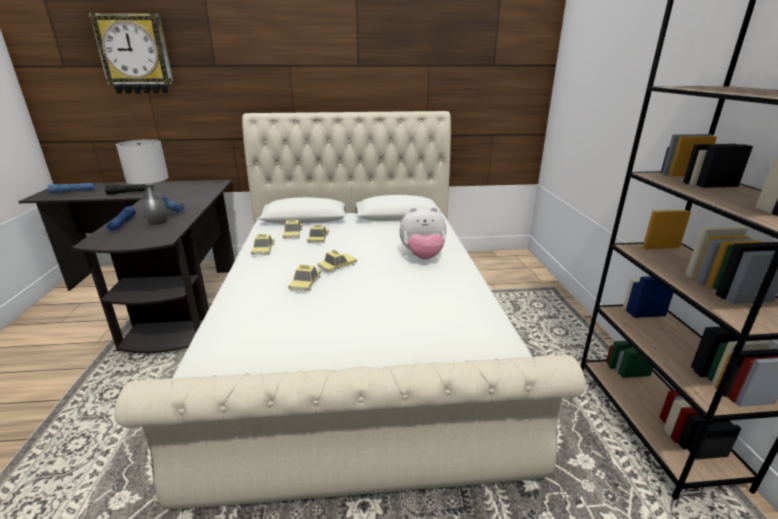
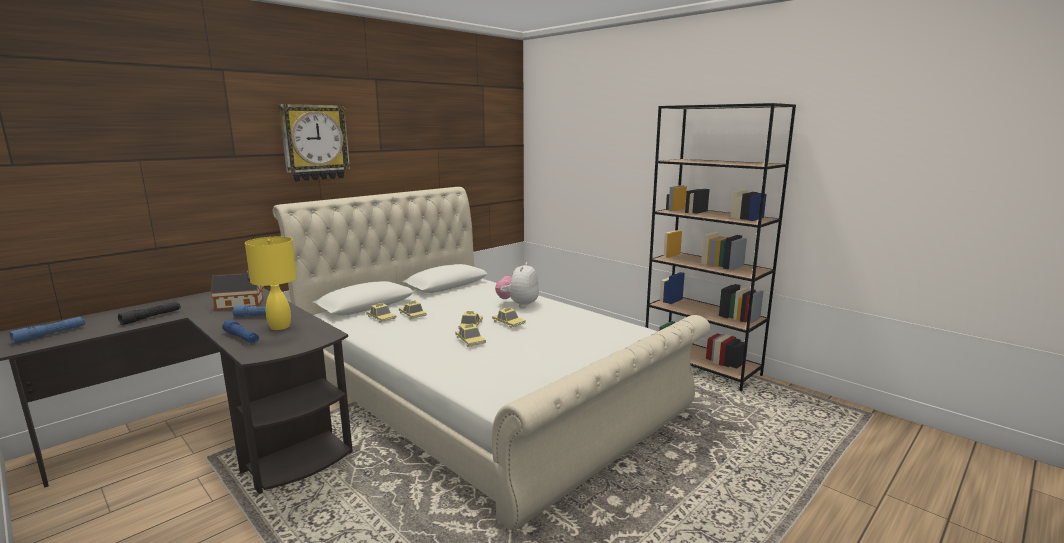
camera: 40 degrees left, 10 degrees down
(135, 54) = (132, 147): wall clock -> wall clock (315, 142)
(158, 222) = (280, 327): grey table lamp -> yellow table lamp
(186, 195) = (242, 303): none -> toy house
(263, 249) = (380, 334): toy car -> toy car (508, 323)
(422, 256) = (518, 304): plush toy -> plush toy turned 150 degrees clockwise

